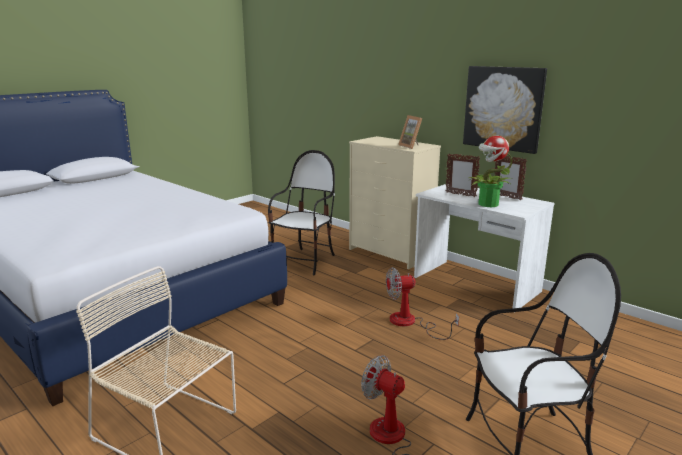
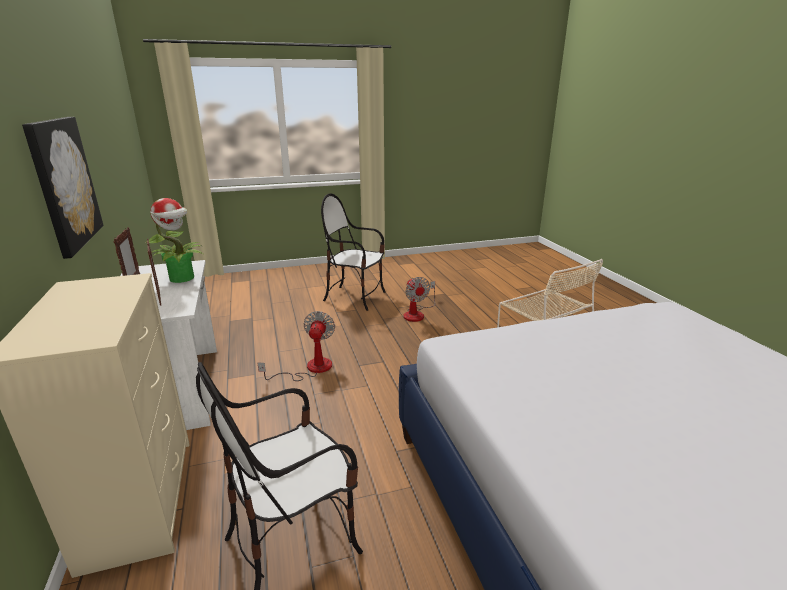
camera: 150 degrees left, 5 degrees up
(410, 323) = (310, 369): fan -> fan turned 105 degrees counterclockwise
(411, 146) = (104, 287): picture frame -> none

